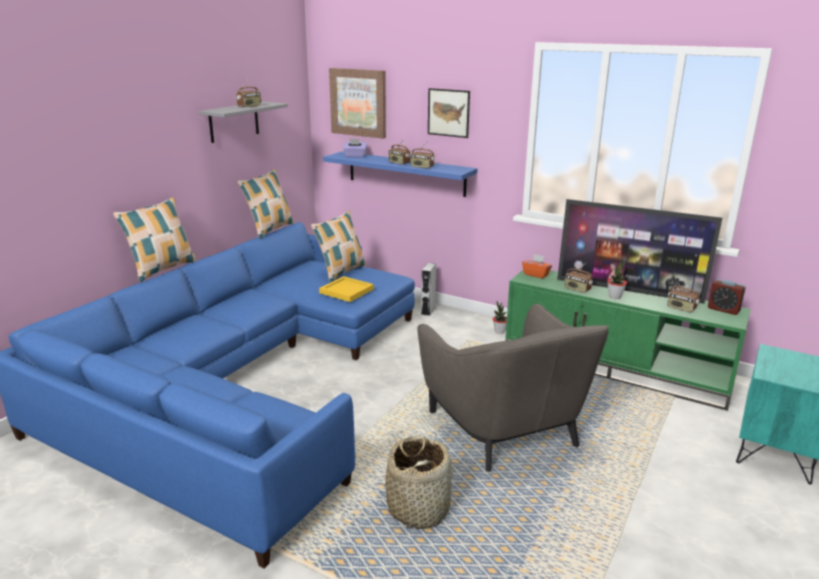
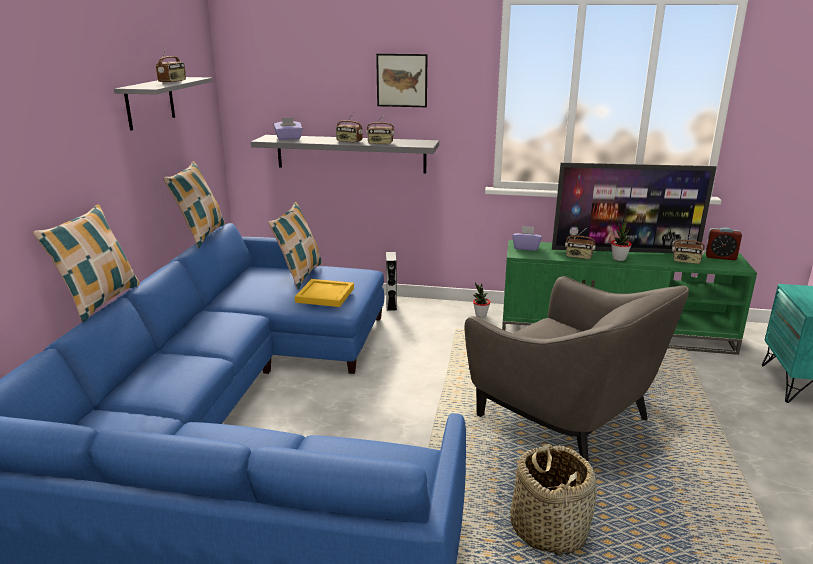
camera: 20 degrees left, 0 degrees up
(358, 102) = (285, 75): picture -> none
(406, 173) = (350, 153): blue shelf -> grey shelf
(536, 274) = (526, 247): orange tissue box -> purple tissue box

